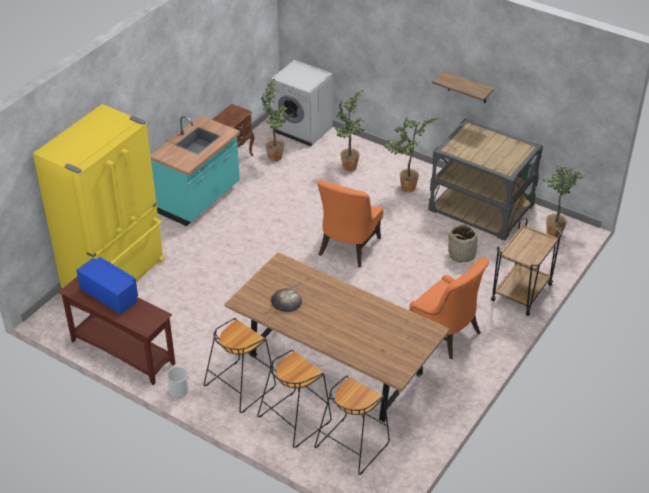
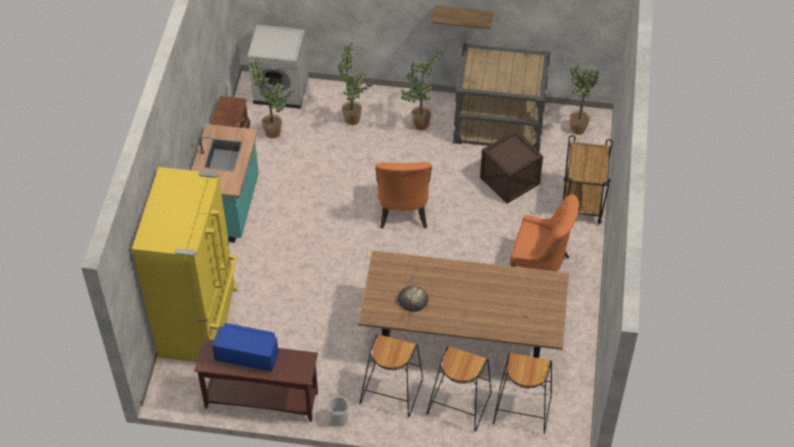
camera: 25 degrees left, 10 degrees up
(462, 254) = (509, 180): basket -> crate

